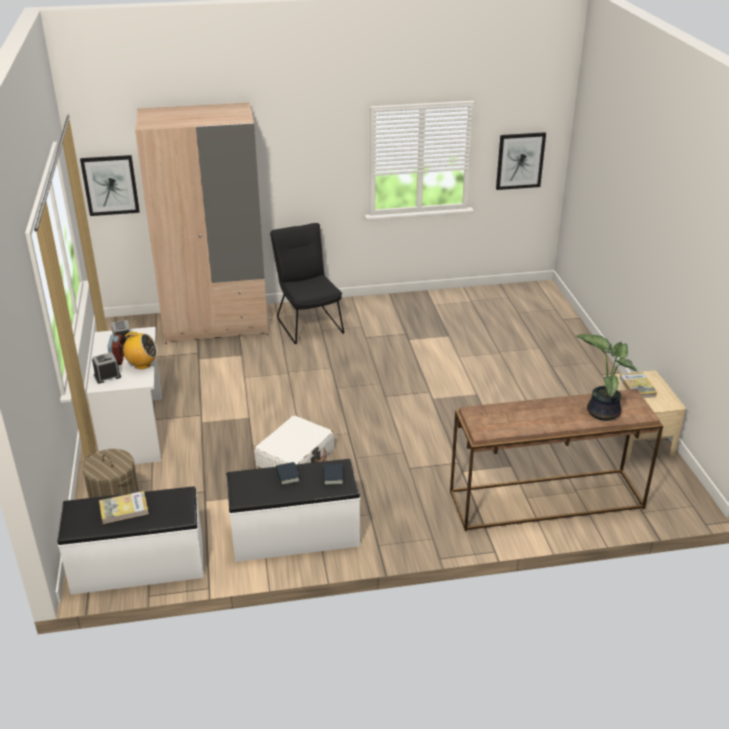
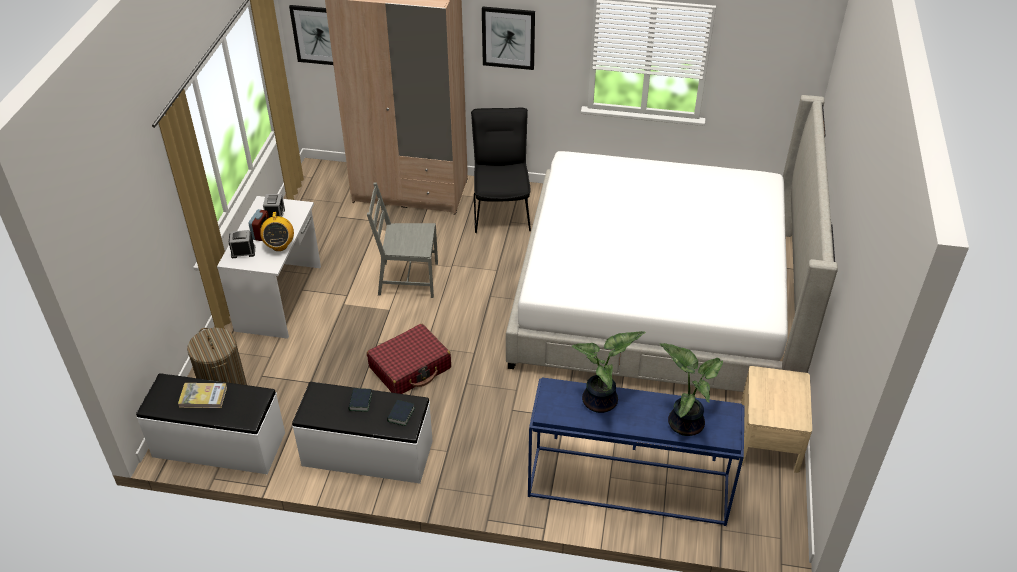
camera: 20 degrees right, 10 degrees up
(142, 365) = (279, 246): radio -> radio turned 60 degrees clockwise
(252, 391) = (407, 279): none -> grey chair
(296, 457) = (410, 368): white suitcase -> red suitcase
(482, 359) = (658, 297): none -> bed
(520, 161) = (767, 78): picture -> picture (508, 37)
(523, 413) = (602, 402): none -> potted plant
(545, 501) = (627, 486): brown console table -> blue console table
(637, 387) = (774, 390): book -> none

